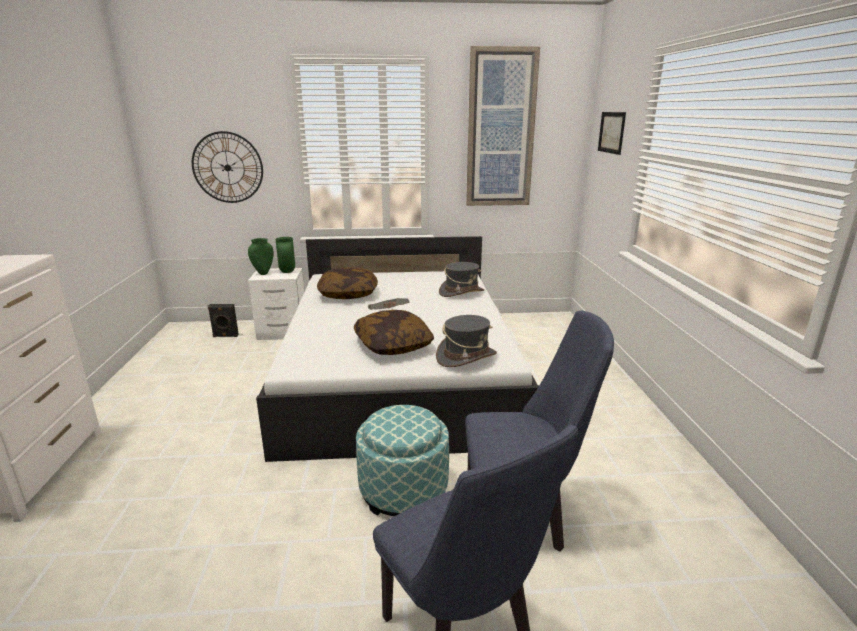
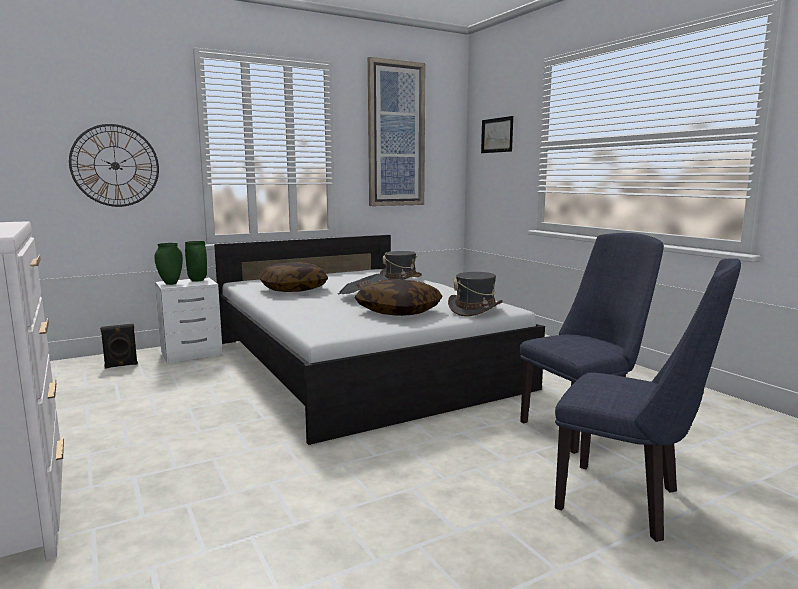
camera: 25 degrees left, 10 degrees down
(403, 490) = (469, 434): ottoman -> none

